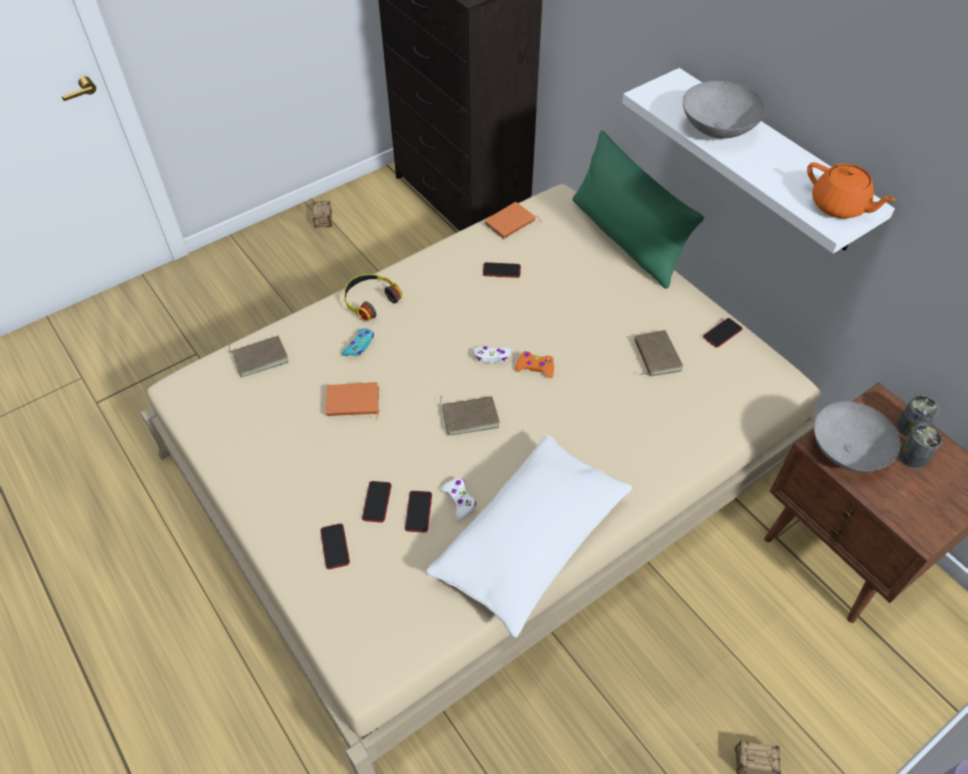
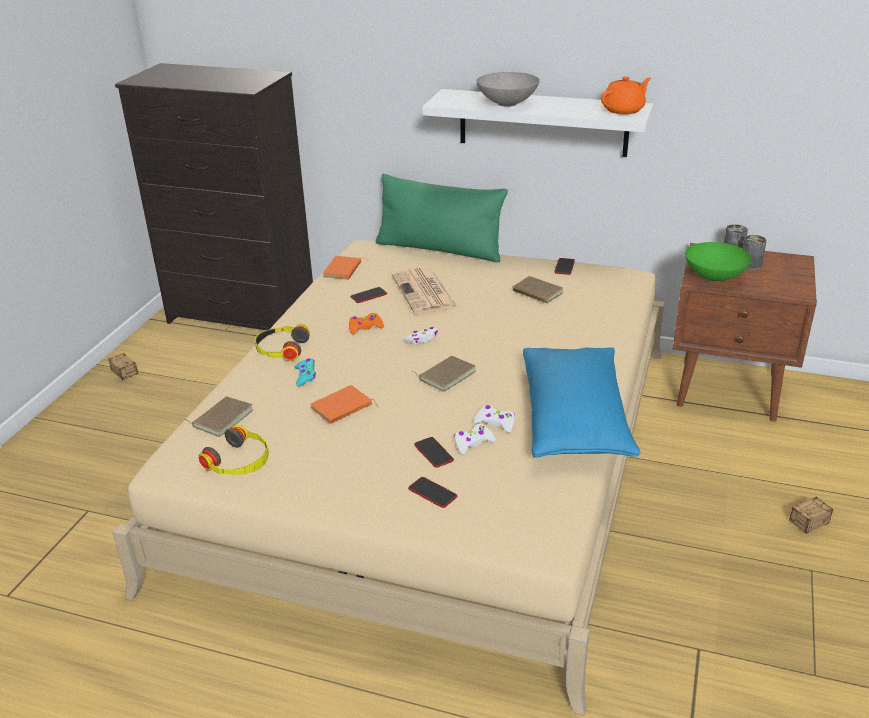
camera: 35 degrees left, 20 degrees down
(232, 414) = (239, 461): none -> headphones
(418, 512) = (473, 443): phone -> white game controller
(531, 543) = (574, 420): white pillow -> blue pillow
(535, 368) = (461, 332): orange game controller -> orange game controller (365, 327)
(553, 294) = (425, 292): none -> newspaper
(839, 206) = (624, 110): orange teapot -> orange teapot turned 45 degrees counterclockwise
(845, 452) = (714, 277): grey bowl -> green bowl

